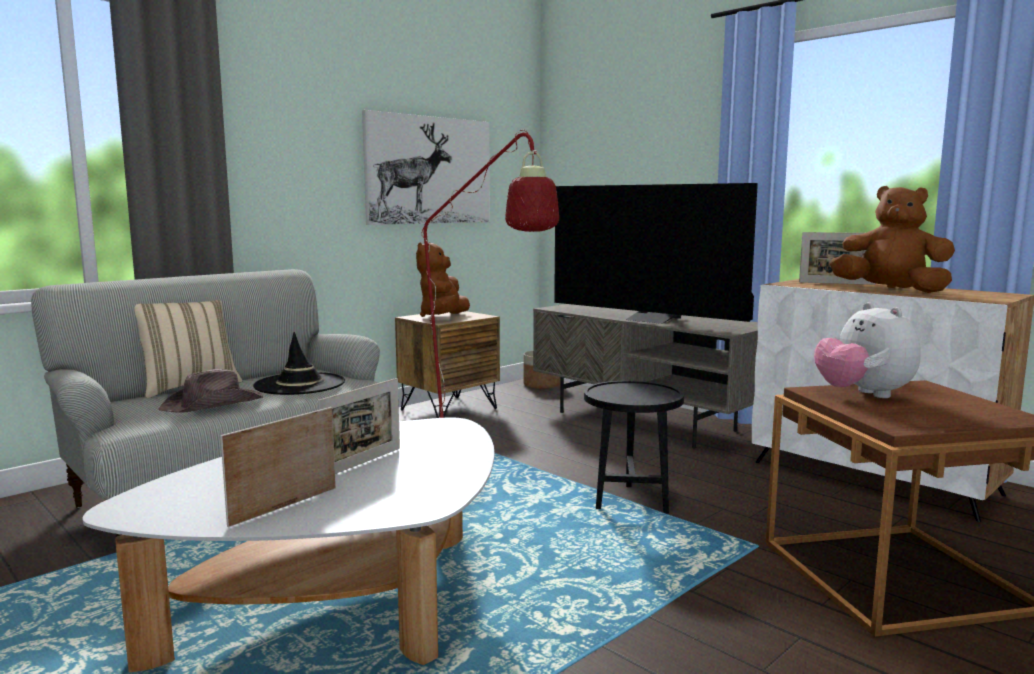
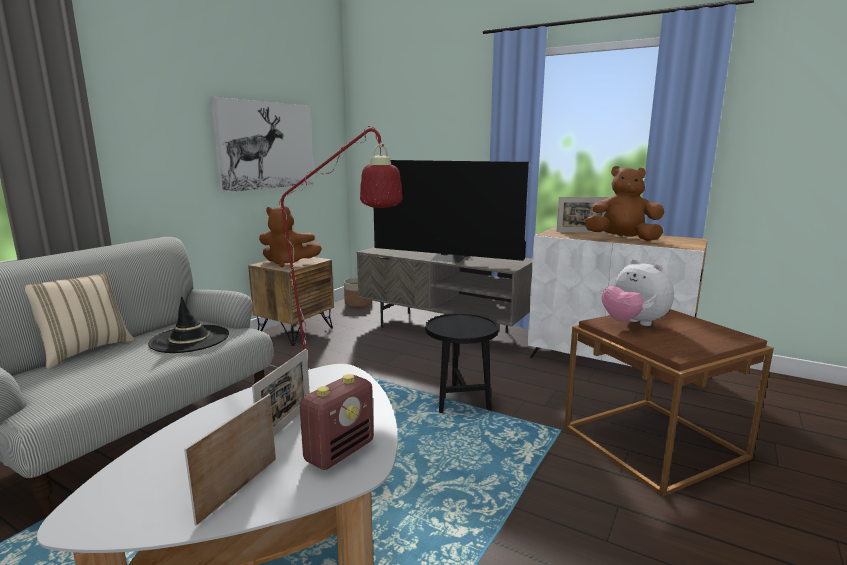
camera: 15 degrees left, 5 degrees up
(213, 404) = (118, 370): brown hat -> none
(409, 489) = (340, 451): none -> radio
(443, 317) = (288, 263): brown plush toy -> brown plush toy turned 75 degrees counterclockwise

